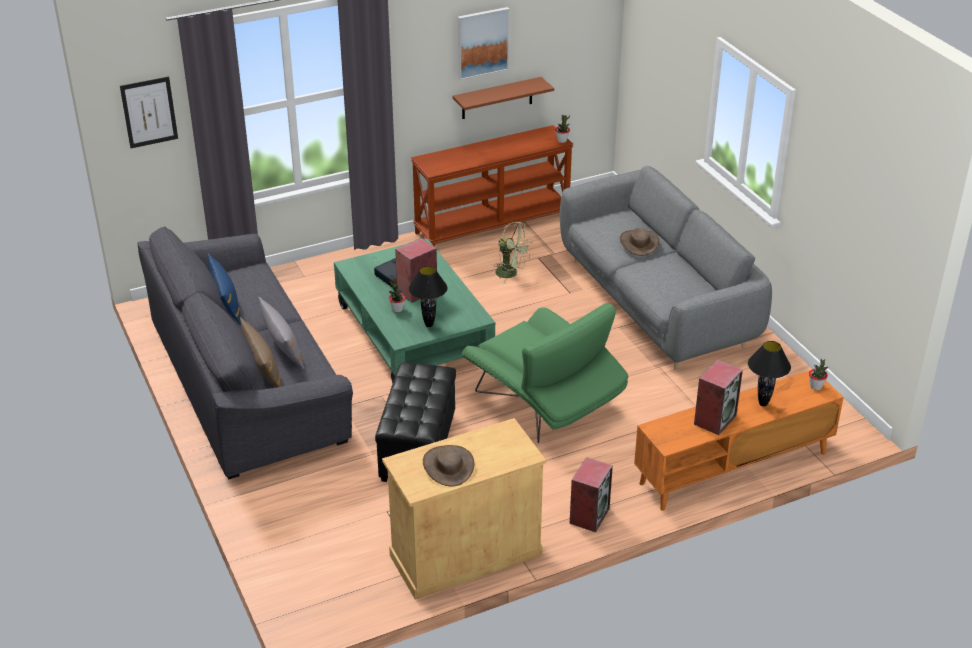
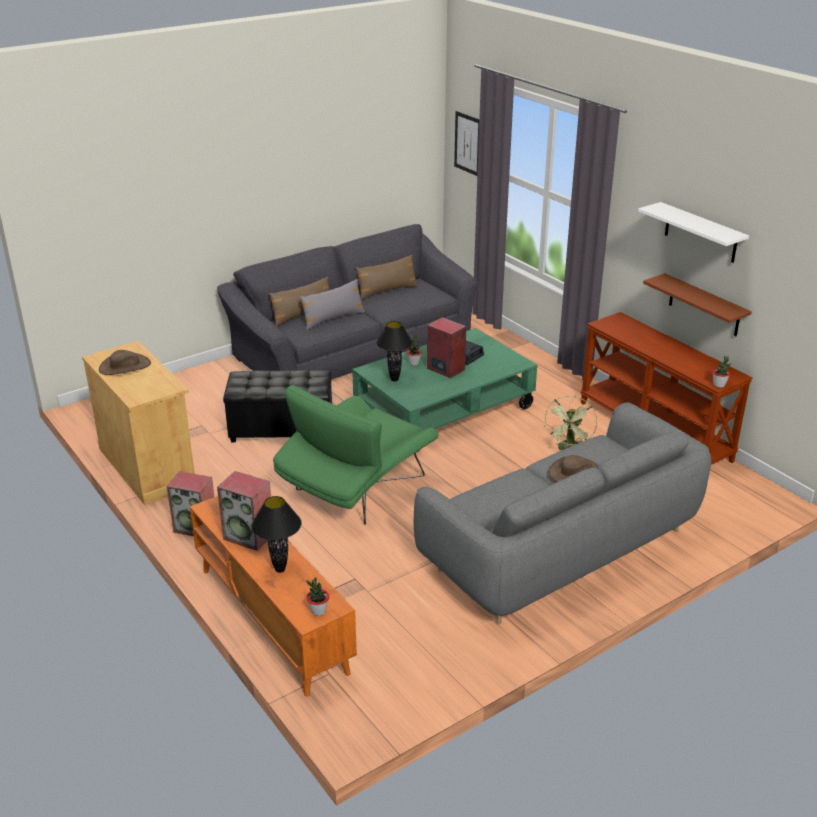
camera: 80 degrees right, 5 degrees down
(226, 304) = (387, 291): blue pillow -> brown pillow
(482, 42) = (700, 233): picture -> white shelf

